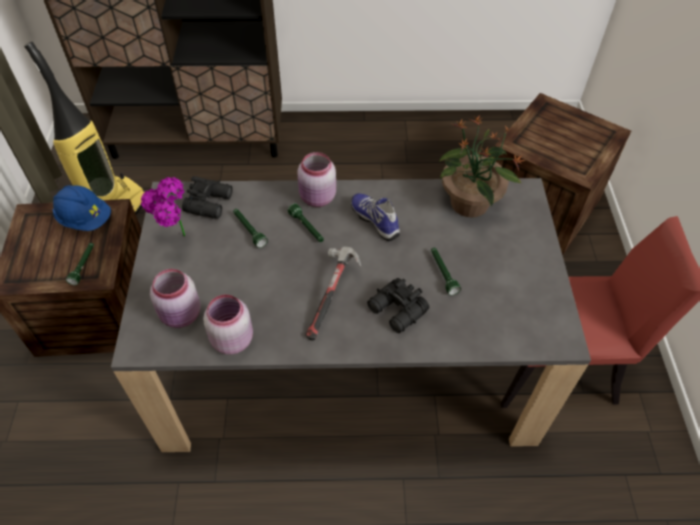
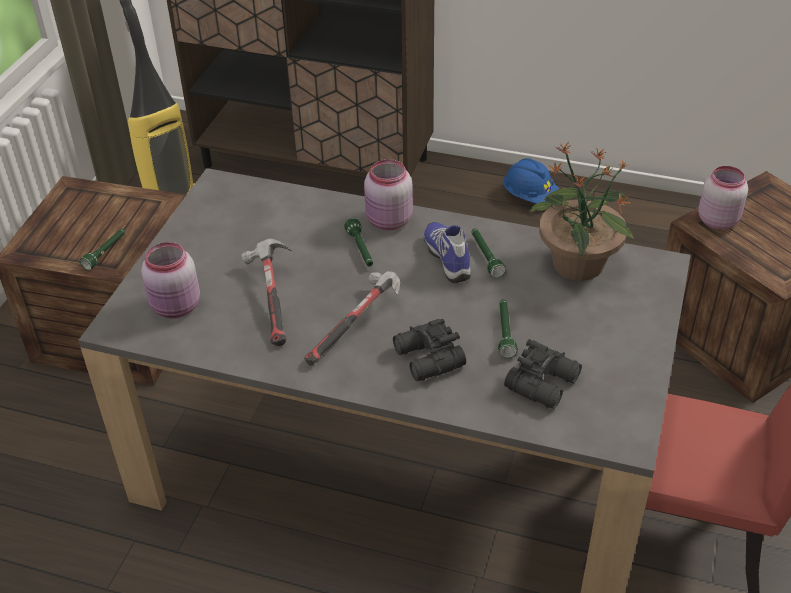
camera: 20 degrees right, 10 degrees down
(85, 219) = (128, 205): blue hard hat -> blue hard hat (529, 196)
(176, 242) = (204, 233): potted plant -> none
(210, 203) = (261, 201): black binoculars -> black binoculars (544, 383)
(231, 339) = (220, 343): pink jar -> pink jar (716, 220)
(249, 230) = (291, 238): green flashlight -> green flashlight (485, 257)
(257, 288) = (272, 299): none -> hammer

